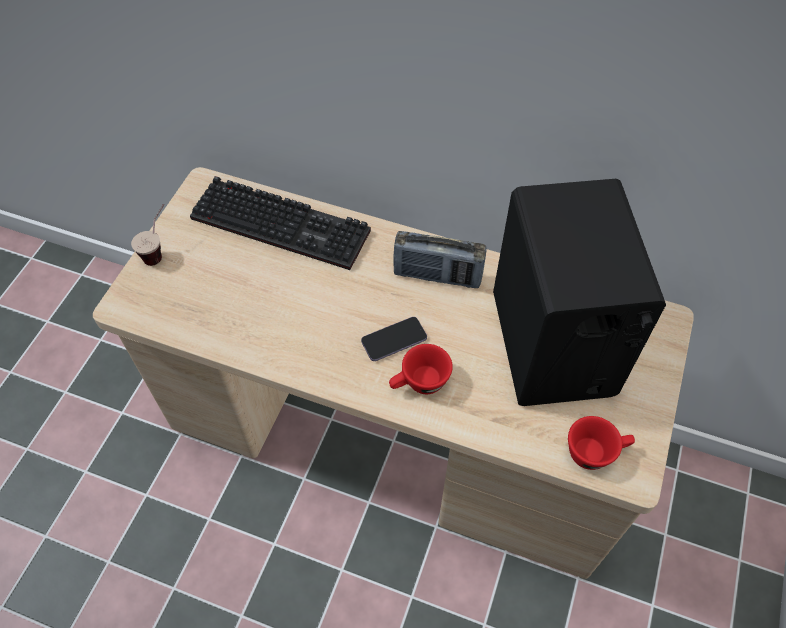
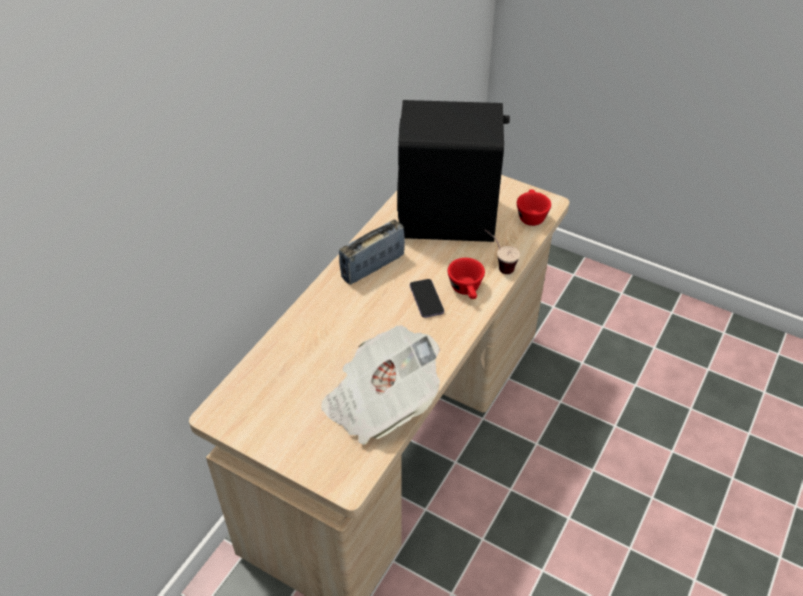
camera: 80 degrees left, 10 degrees down
(159, 250) = (289, 453): cup -> cup (498, 265)
(228, 317) = (380, 402): none -> newspaper
(284, 223) = (287, 356): keyboard -> none
(437, 276) = (372, 267): radio -> radio turned 150 degrees counterclockwise

